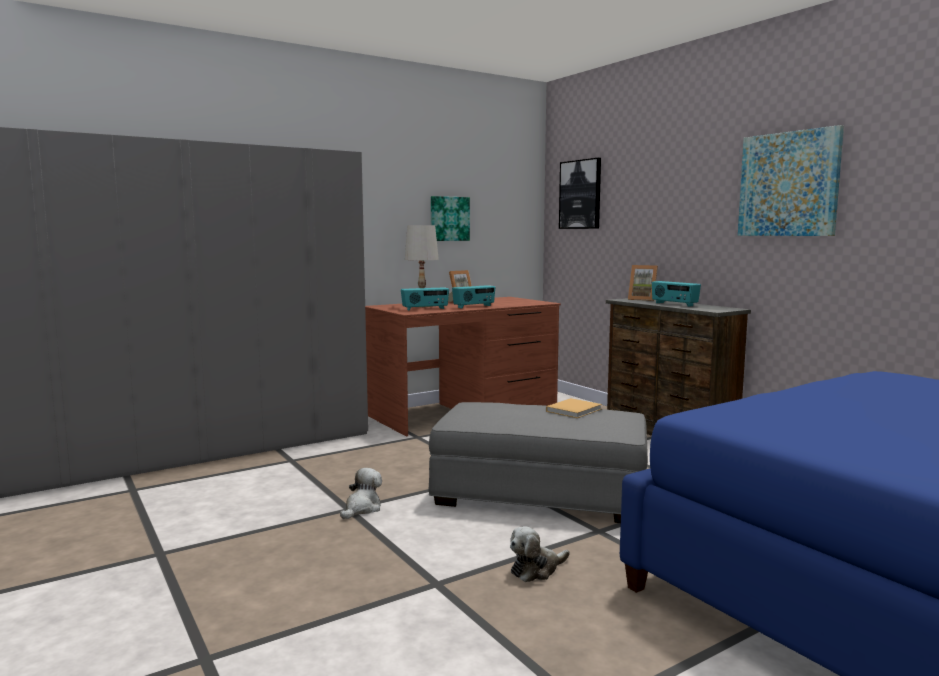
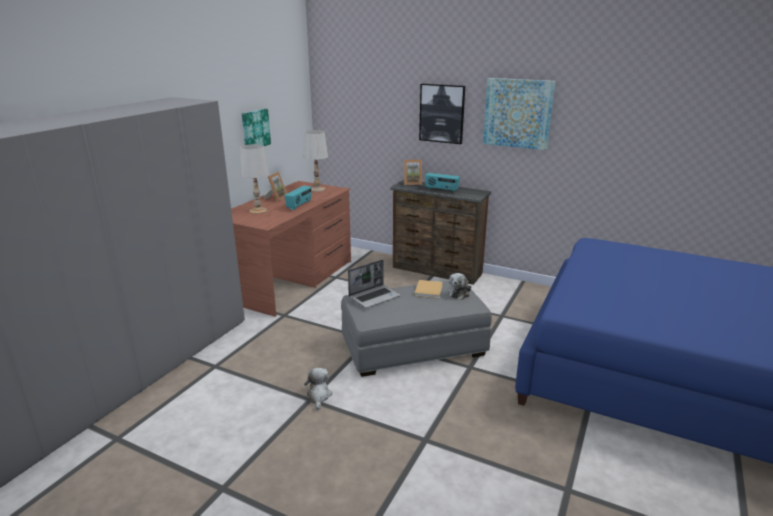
camera: 30 degrees left, 15 degrees up
(425, 309) = (269, 216): radio -> none
(492, 404) = (374, 297): none -> laptop
(518, 301) = (317, 189): none -> white table lamp
(536, 569) = (465, 408): plush toy -> plush toy (459, 293)
(580, 194) = (348, 99): picture -> picture (442, 113)

